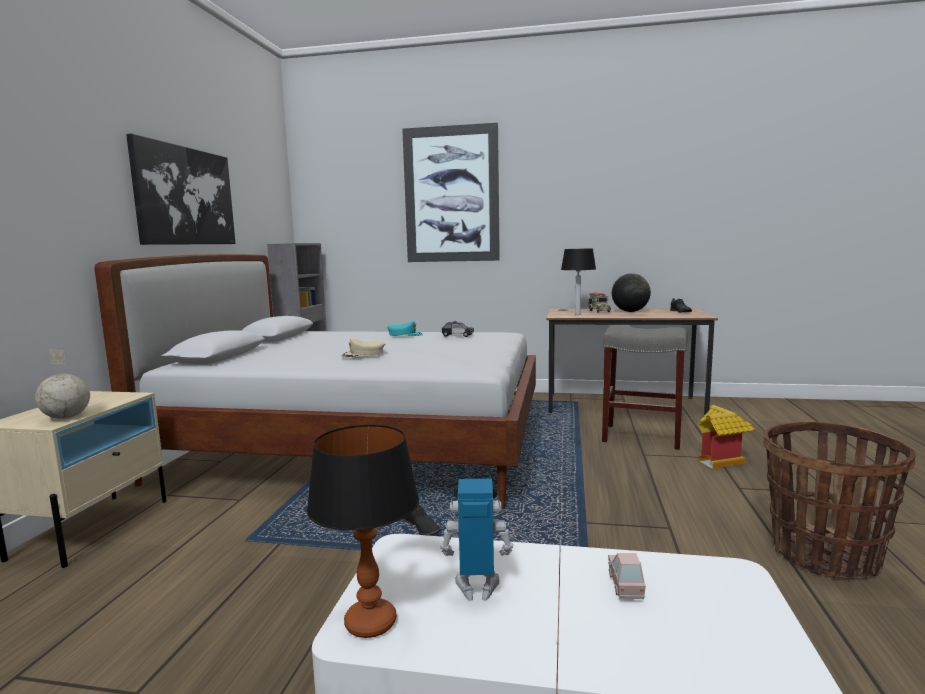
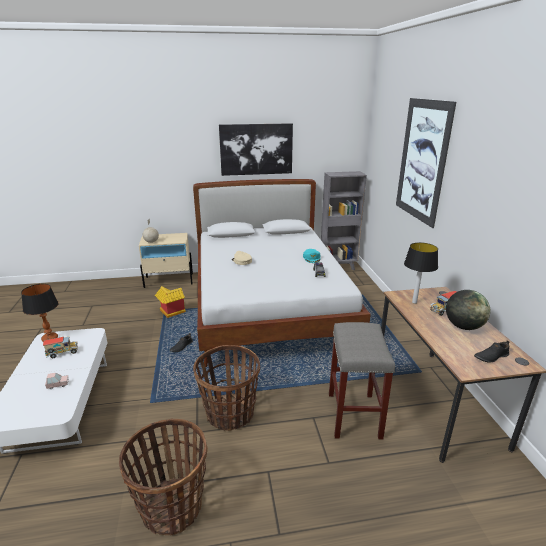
camera: 70 degrees right, 15 degrees up
(477, 589) = (63, 353): toy robot -> toy truck
(630, 500) = (230, 414): none -> basket
(722, 460) = (323, 465): toy house -> toy house (170, 313)

